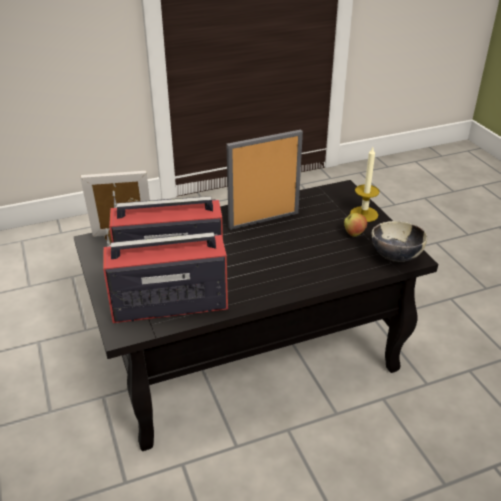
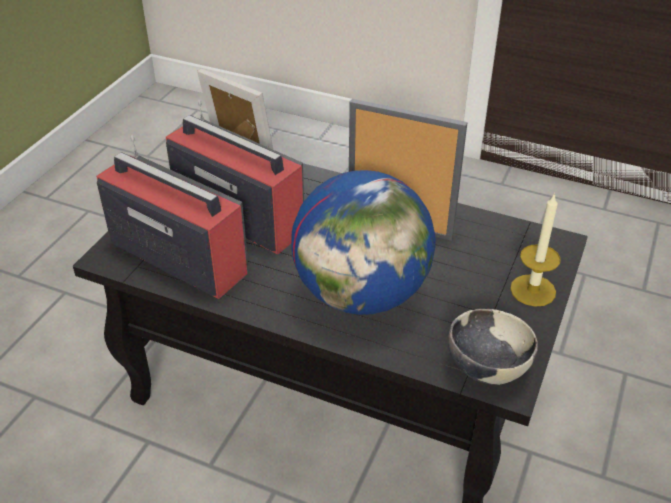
camera: 45 degrees right, 5 degrees up
(296, 261) = (362, 294): none -> globe
(354, 234) = (479, 307): apple -> none

